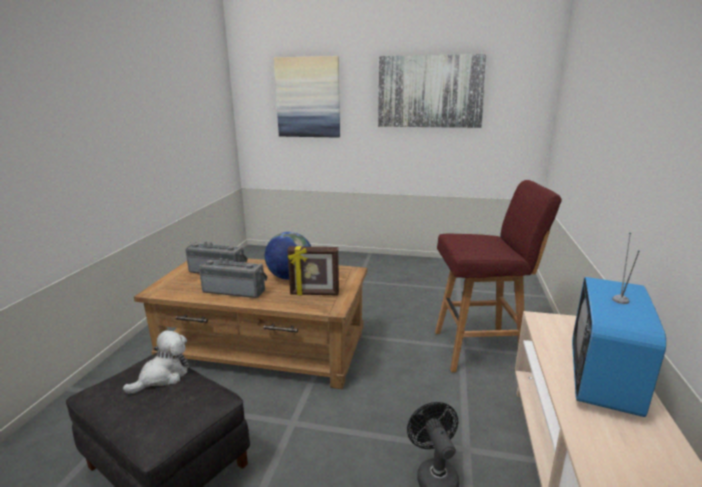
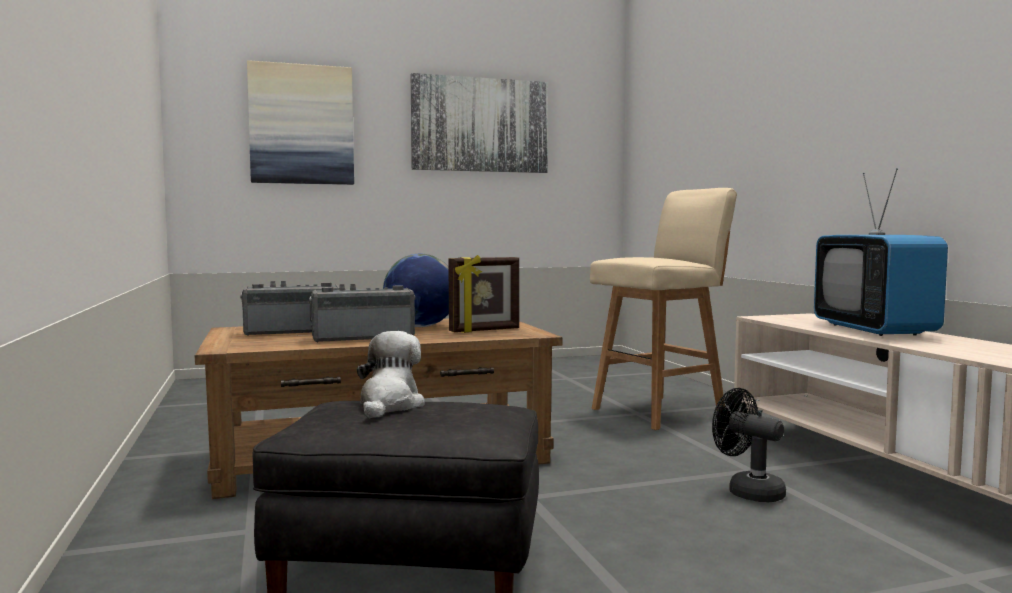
camera: 30 degrees left, 15 degrees down
(480, 349) = (660, 412): red stool -> beige stool

